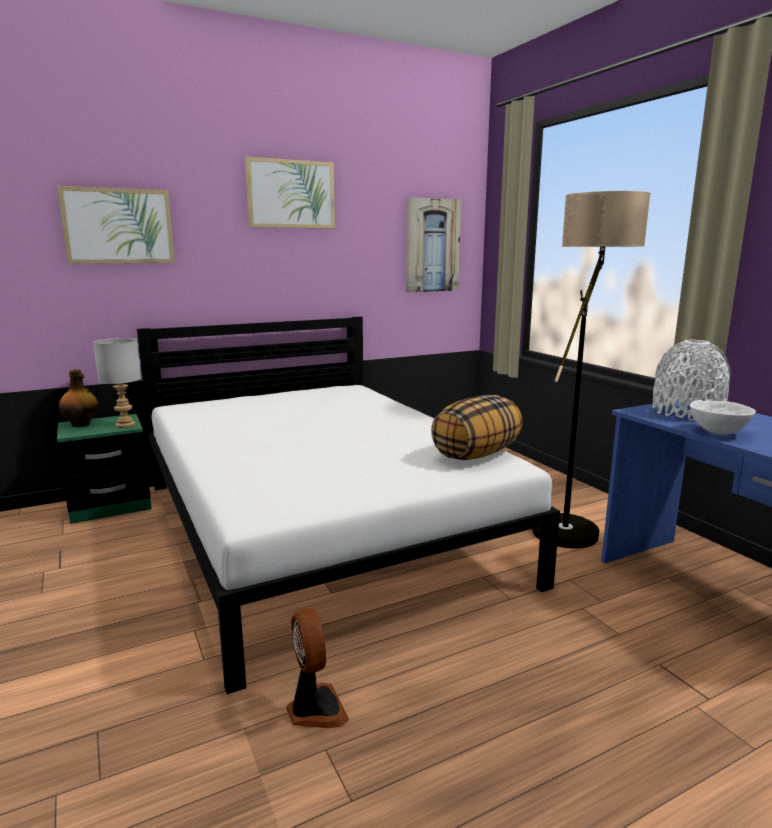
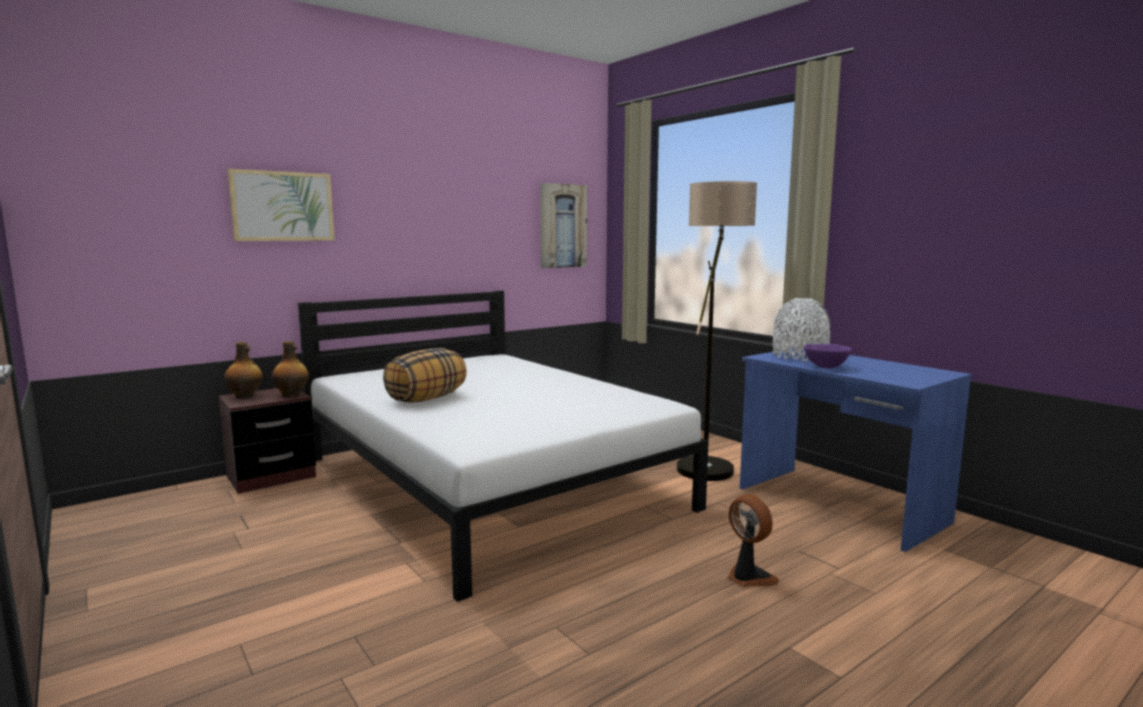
camera: 10 degrees left, 5 degrees down
(110, 506) = (271, 477): green nightstand -> brown nightstand
(126, 425) = (292, 395): grey table lamp -> bottle
(290, 194) = (439, 179): picture -> none
(314, 709) = (537, 604): fan -> fan (748, 577)
(476, 454) = (635, 399): pillow -> pillow (426, 399)
(719, 432) = (826, 367): white bowl -> purple bowl

